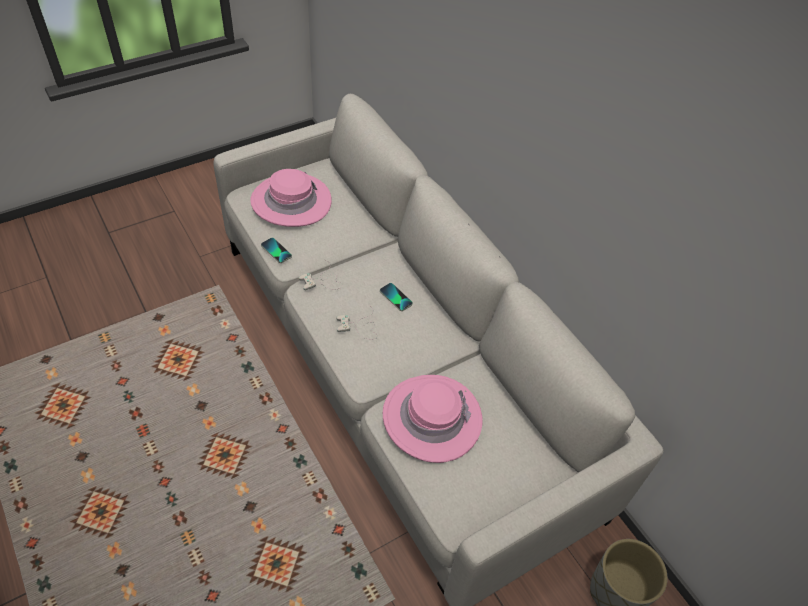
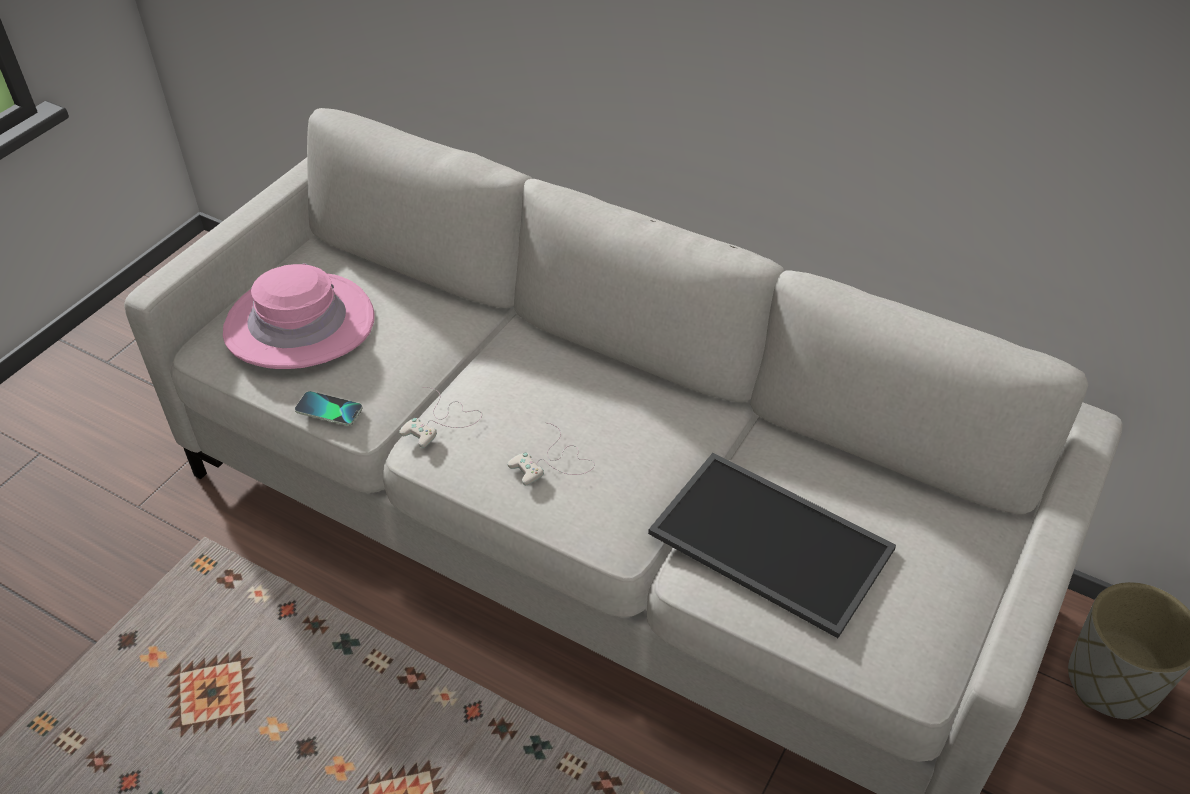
camera: 25 degrees left, 5 degrees down
(396, 297) = (577, 394): phone -> none
(432, 418) = (767, 543): pink hat -> tray

